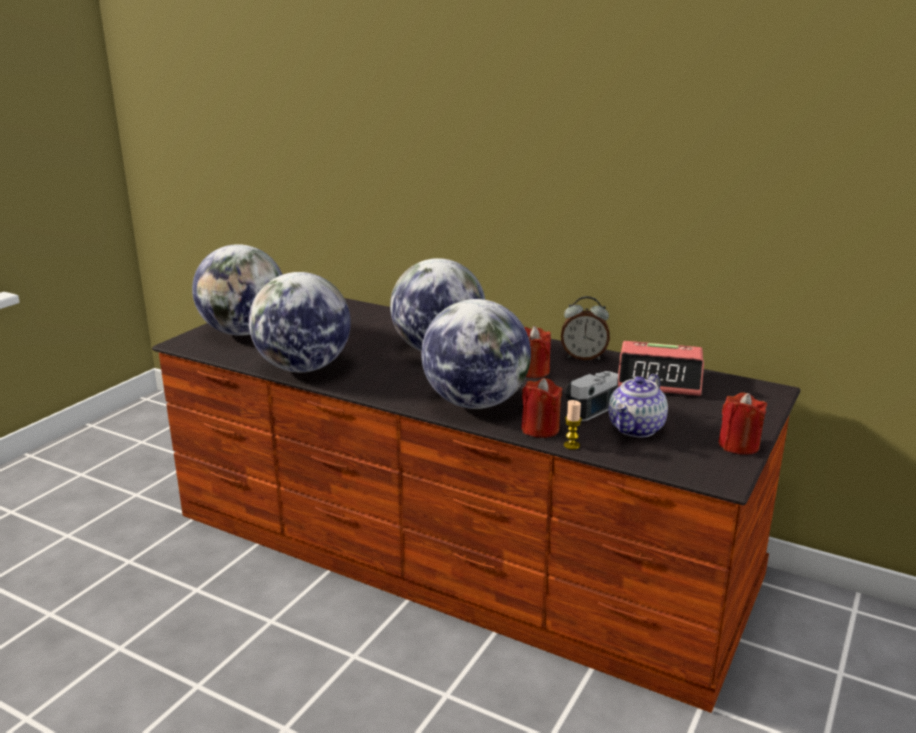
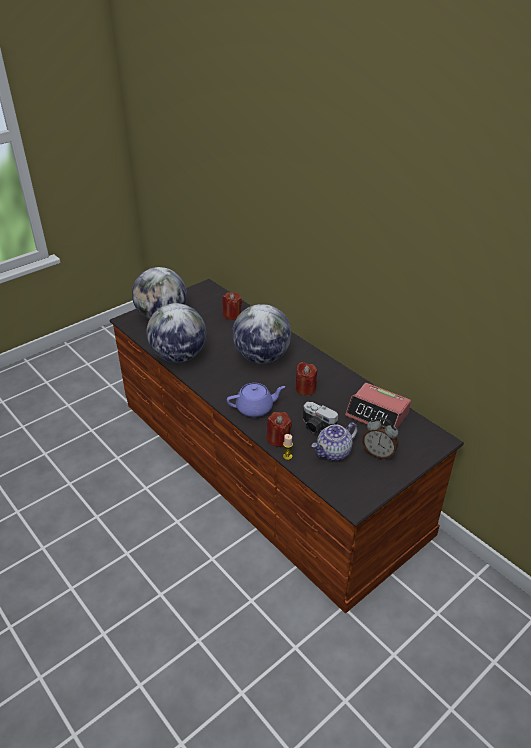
camera: 20 degrees right, 15 degrees up
(475, 403) = (255, 408): globe -> purple teapot
(583, 357) = (344, 383): alarm clock -> alarm clock (378, 453)
(586, 407) = (316, 428): camera -> camera turned 120 degrees counterclockwise
(738, 445) = (384, 482): red candle -> red candle (232, 315)

